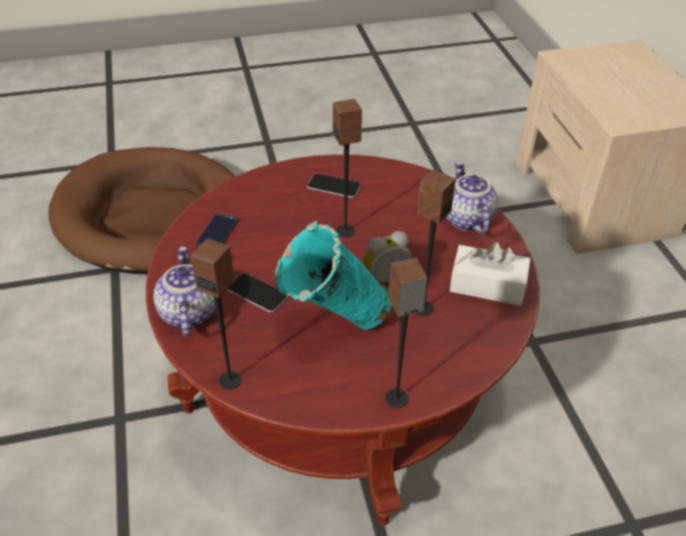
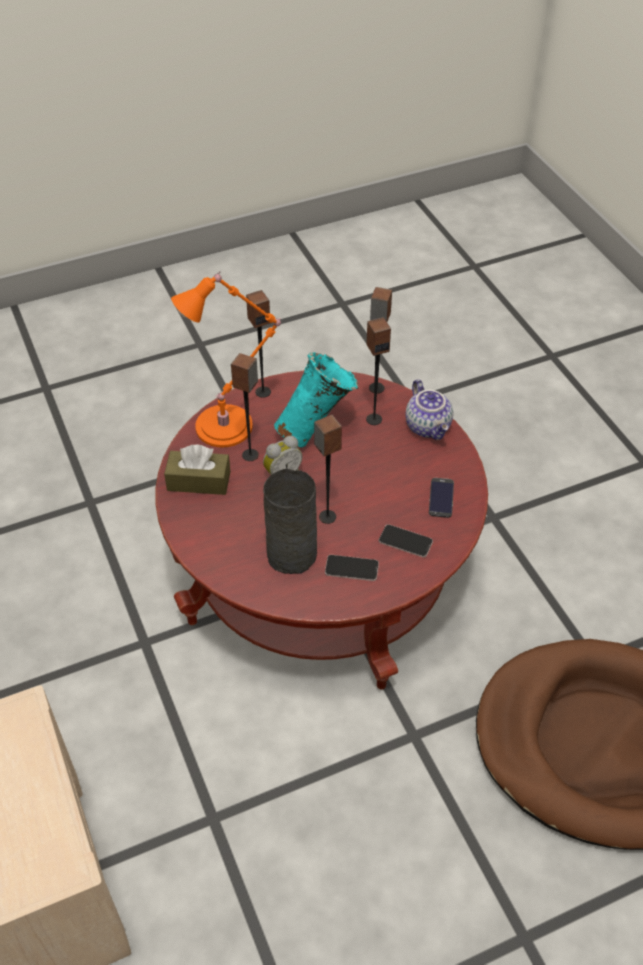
camera: 170 degrees right, 5 degrees up
(253, 333) = (374, 419): none -> speaker
(257, 293) = (383, 449): phone -> phone (405, 541)
(388, 203) = (293, 554): none -> grey vase
(449, 352) = (229, 425): none -> orange table lamp
(465, 219) = (217, 547): teapot -> none
(487, 286) = (199, 481): white tissue box -> brown tissue box

